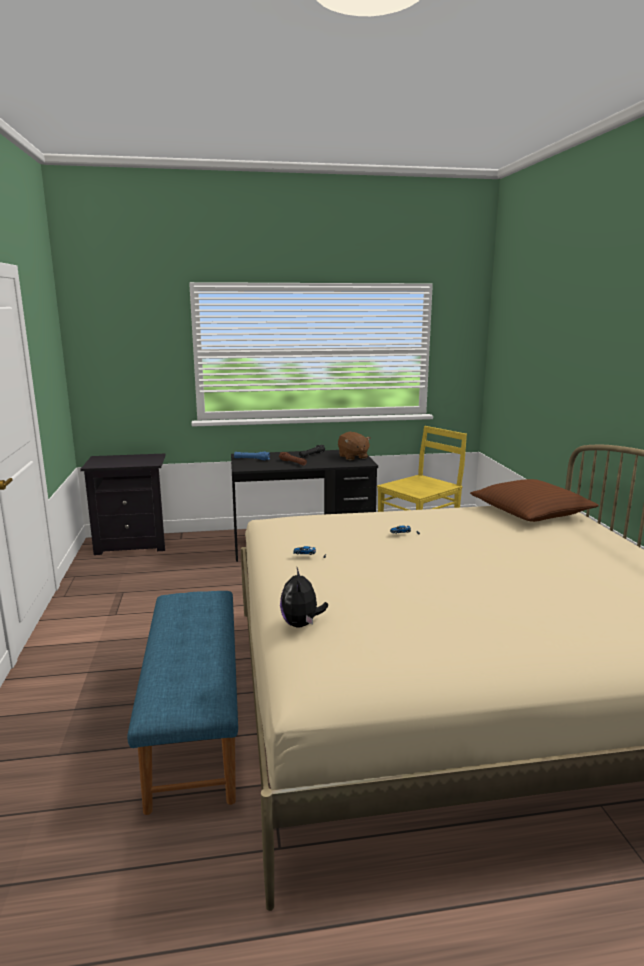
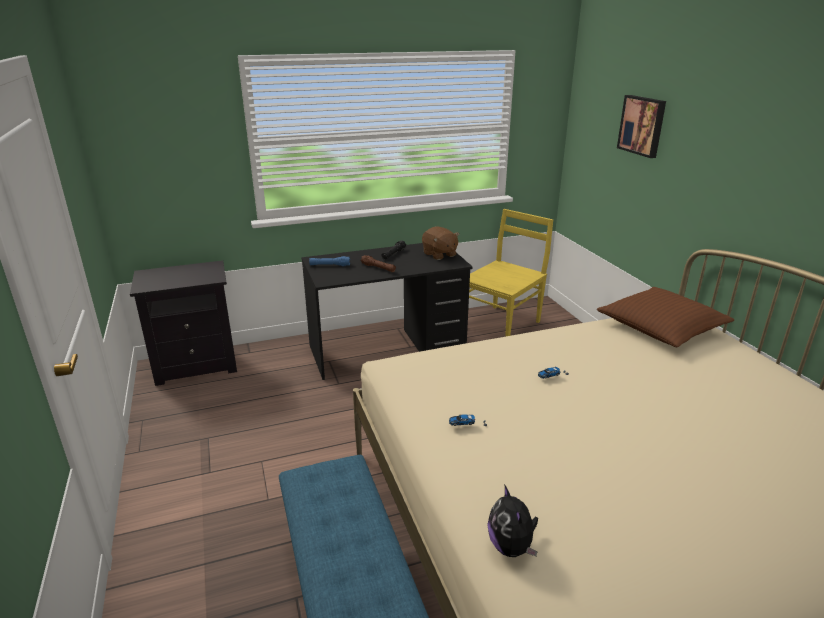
camera: 10 degrees left, 10 degrees up
(537, 342) = (642, 125): none -> picture

